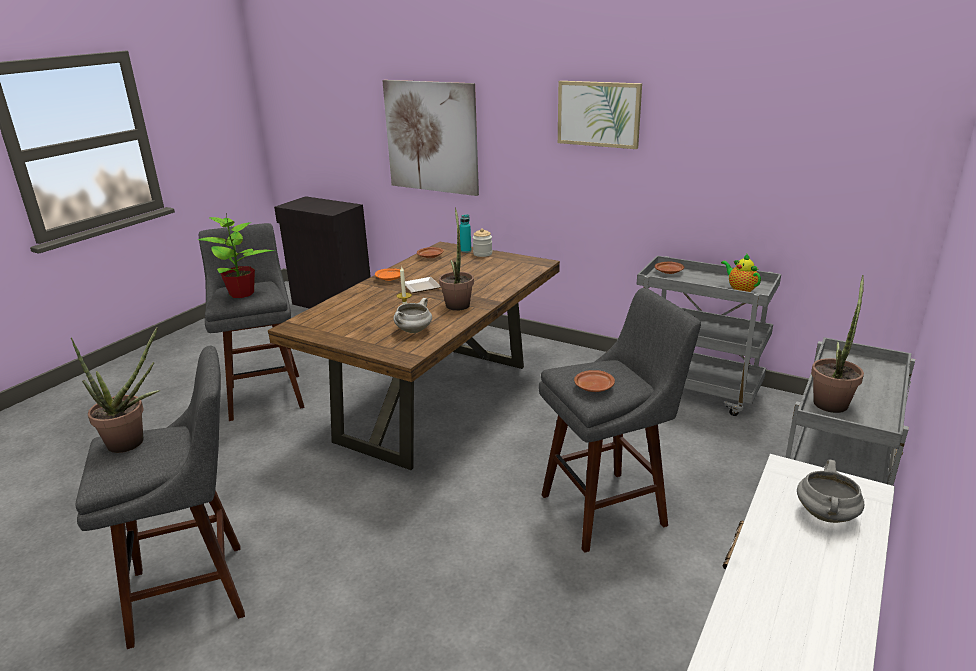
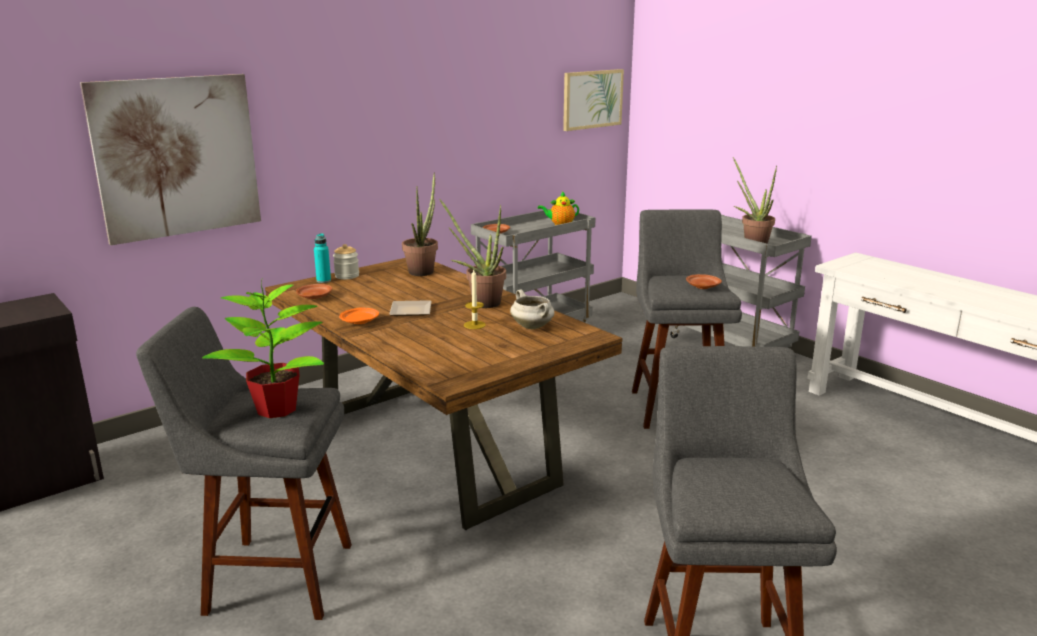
camera: 70 degrees left, 5 degrees down
(134, 443) = (719, 485): potted plant -> potted plant (423, 270)
(599, 114) = (396, 93): picture -> picture (592, 99)
(826, 516) = (885, 268): grey cooking pot -> none

